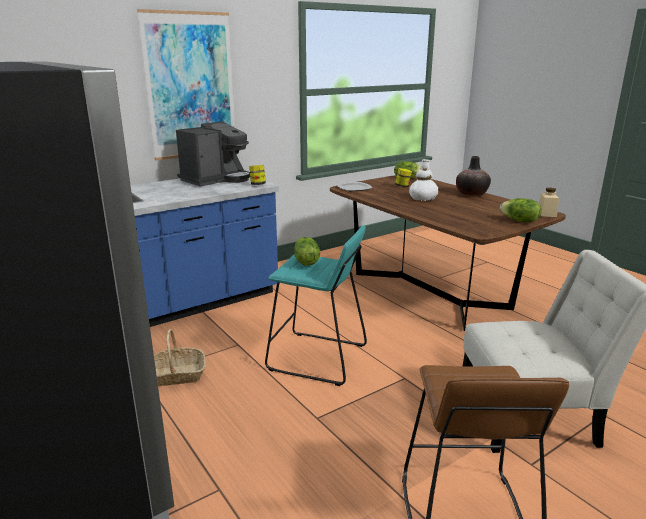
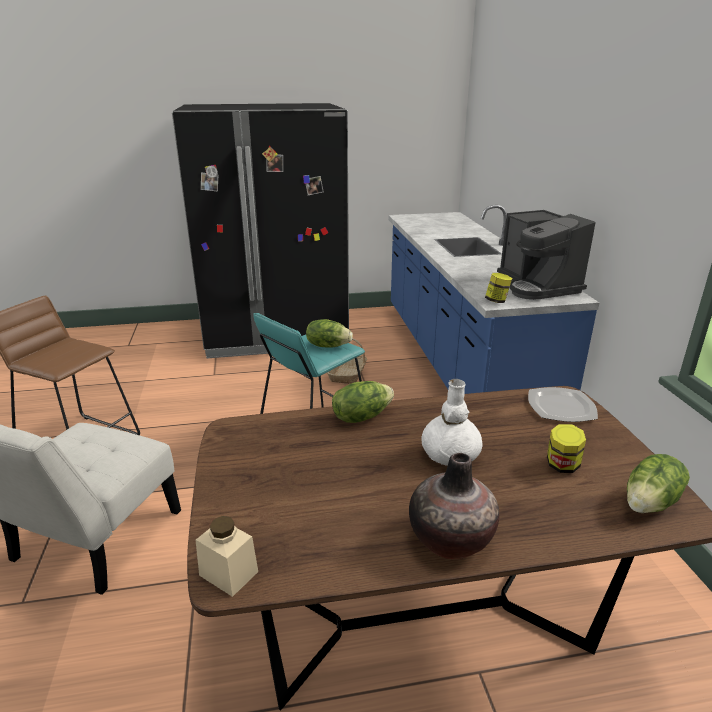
camera: 115 degrees right, 5 degrees up
(190, 86) = (593, 163): picture -> none
(519, 221) = (233, 502): lettuce -> lettuce (361, 416)

